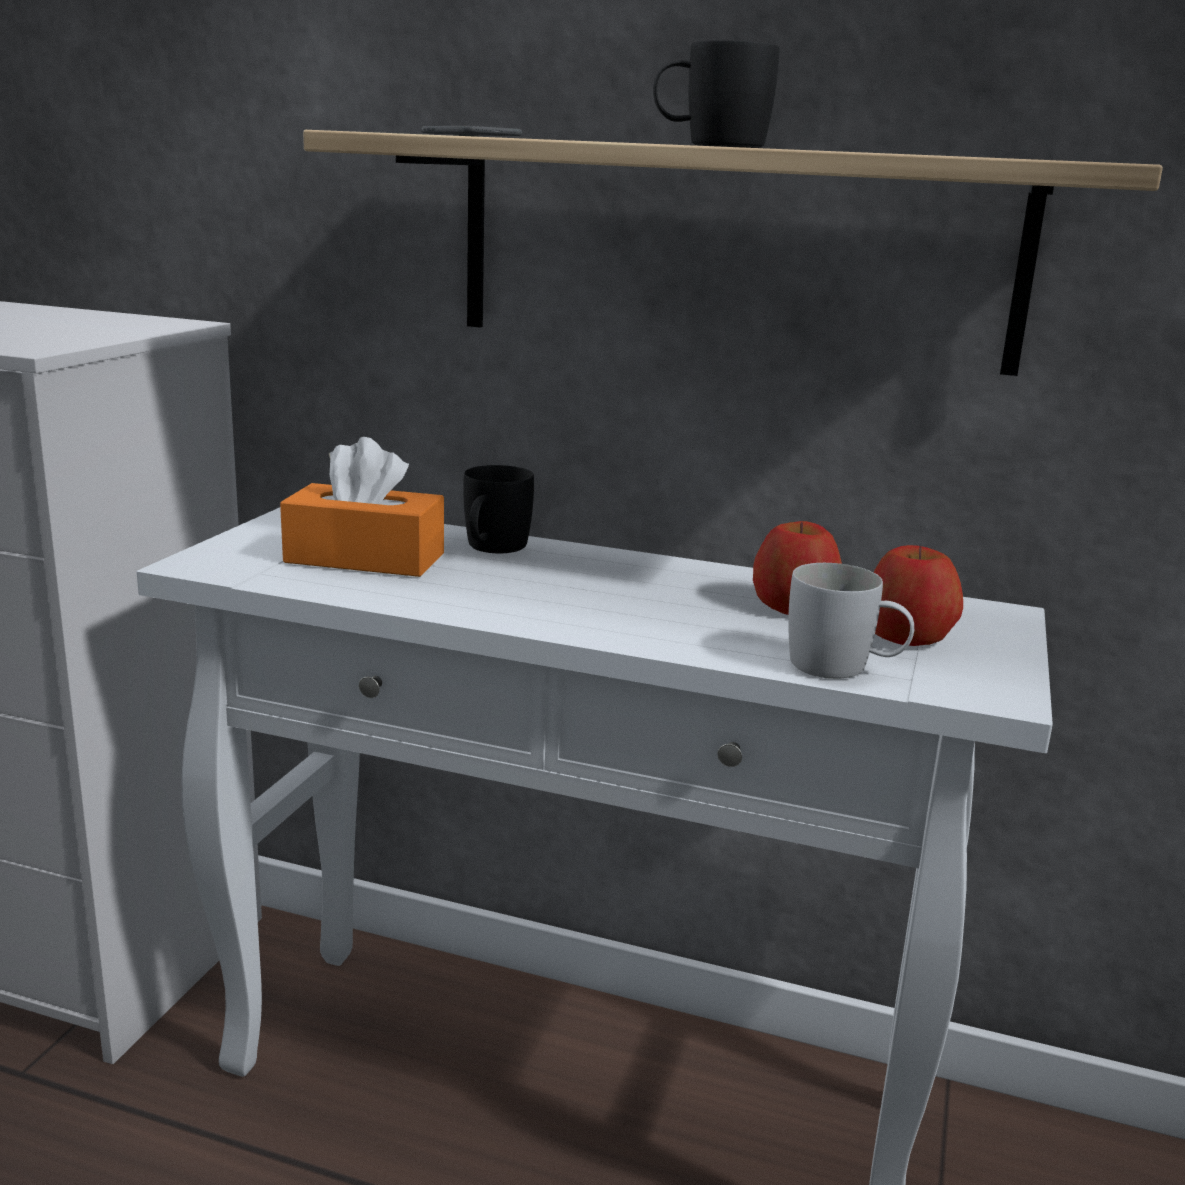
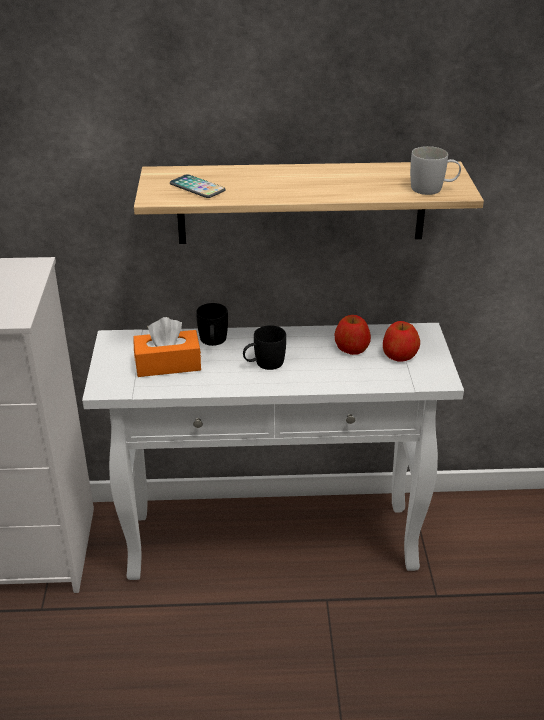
camera: 20 degrees left, 15 degrees up
(710, 145) = (309, 190): black mug -> black mug (264, 364)
(844, 668) = (387, 380): white mug -> white mug (433, 189)

